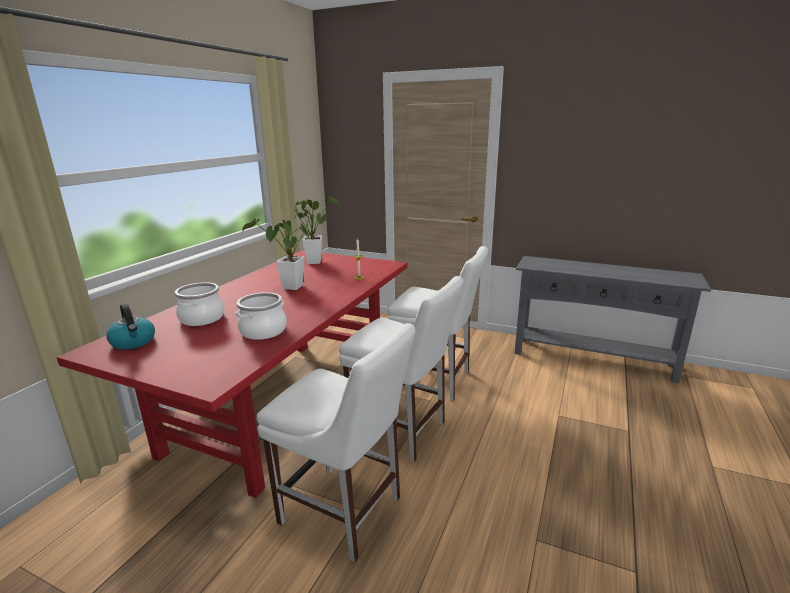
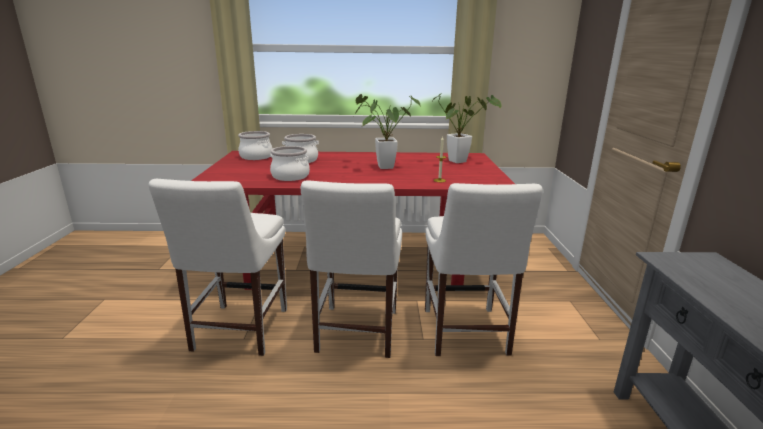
camera: 65 degrees right, 0 degrees up
(133, 342) = (256, 157): kettle -> cooking pot

